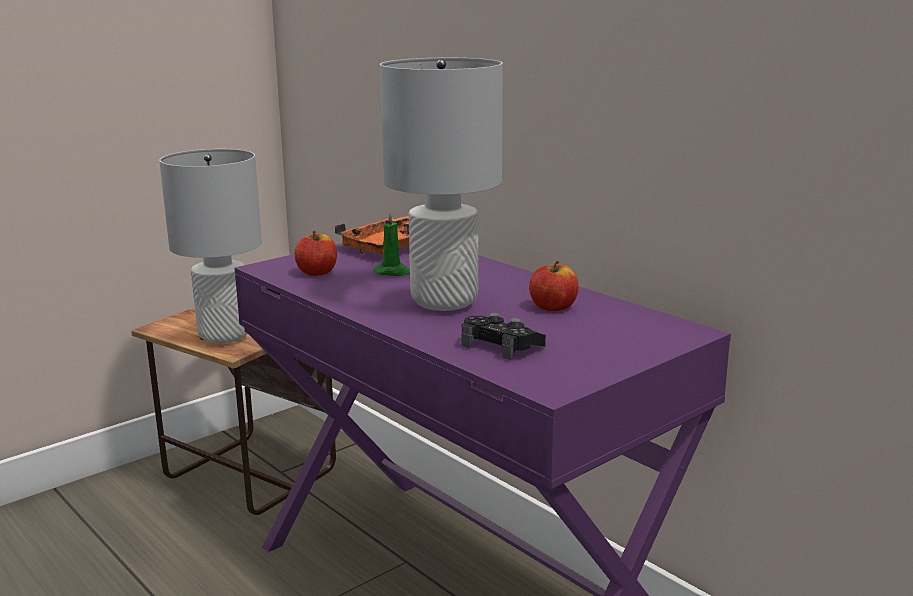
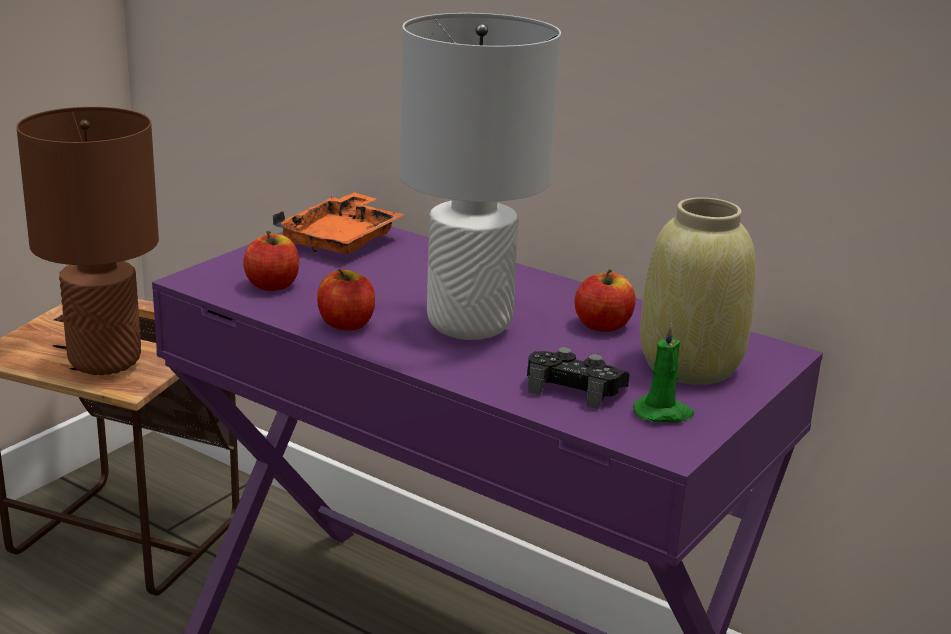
camera: 15 degrees left, 5 degrees up
(225, 338) = (106, 365): grey table lamp -> brown table lamp
(353, 298) = (346, 324): none -> apple
(393, 272) = (373, 280): green candle -> green candle (663, 413)
(608, 336) = (691, 366): none -> beige vase

